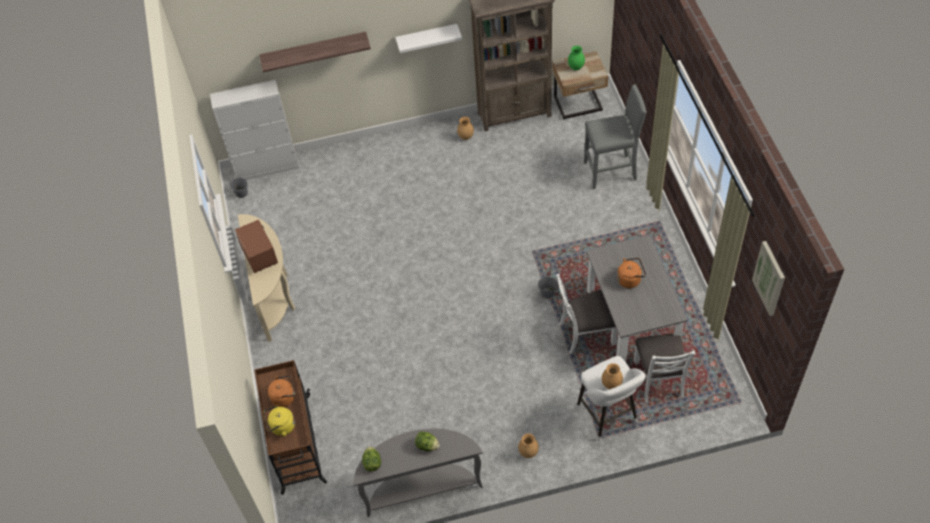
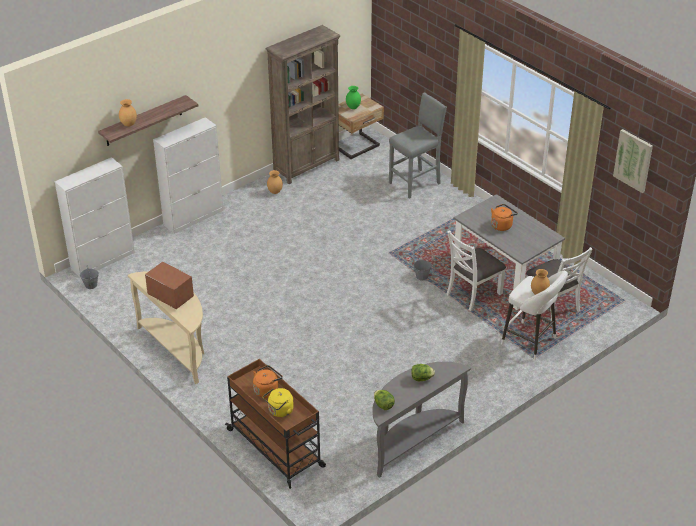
camera: 30 degrees left, 15 degrees down
(373, 144) = (194, 217): none -> white cabinet
(427, 38) = (233, 96): white shelf -> none
(528, 453) = (485, 387): brown vase -> brown vase (129, 124)

